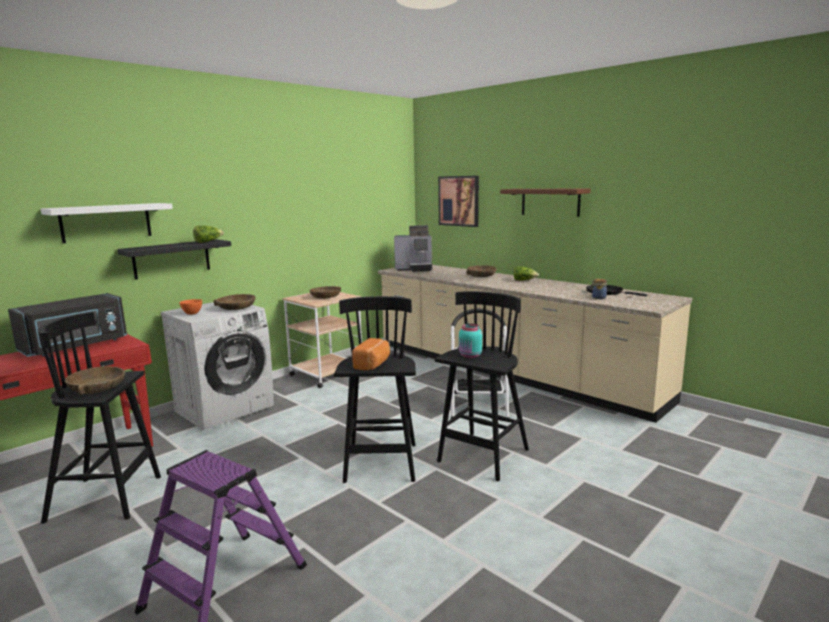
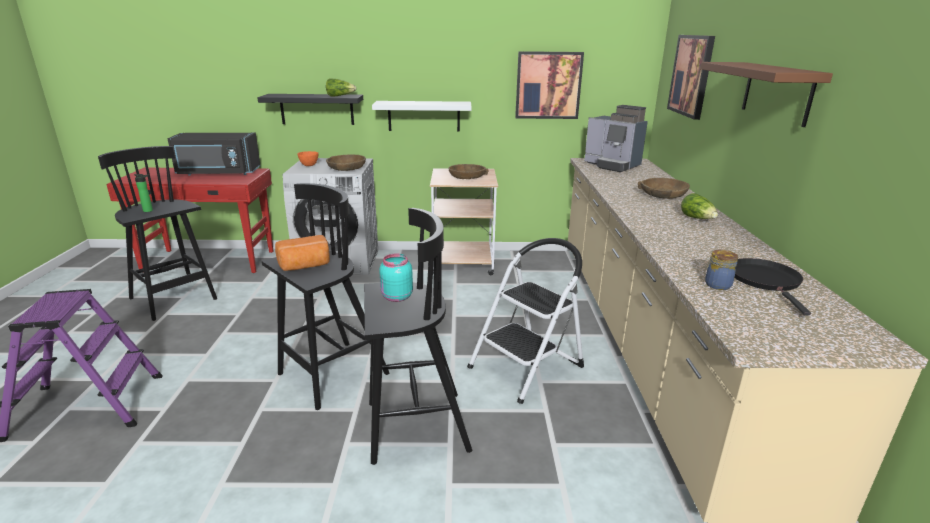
camera: 45 degrees right, 10 degrees up
(97, 388) = (149, 210): brown bowl -> bottle
(106, 222) = (259, 67): white shelf -> white shelf (424, 116)
(355, 217) = (548, 85): none -> picture

